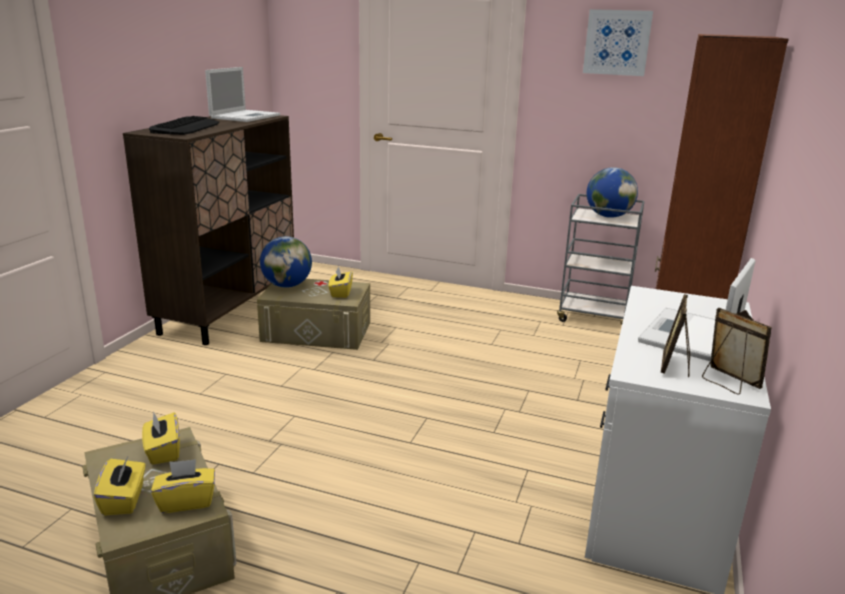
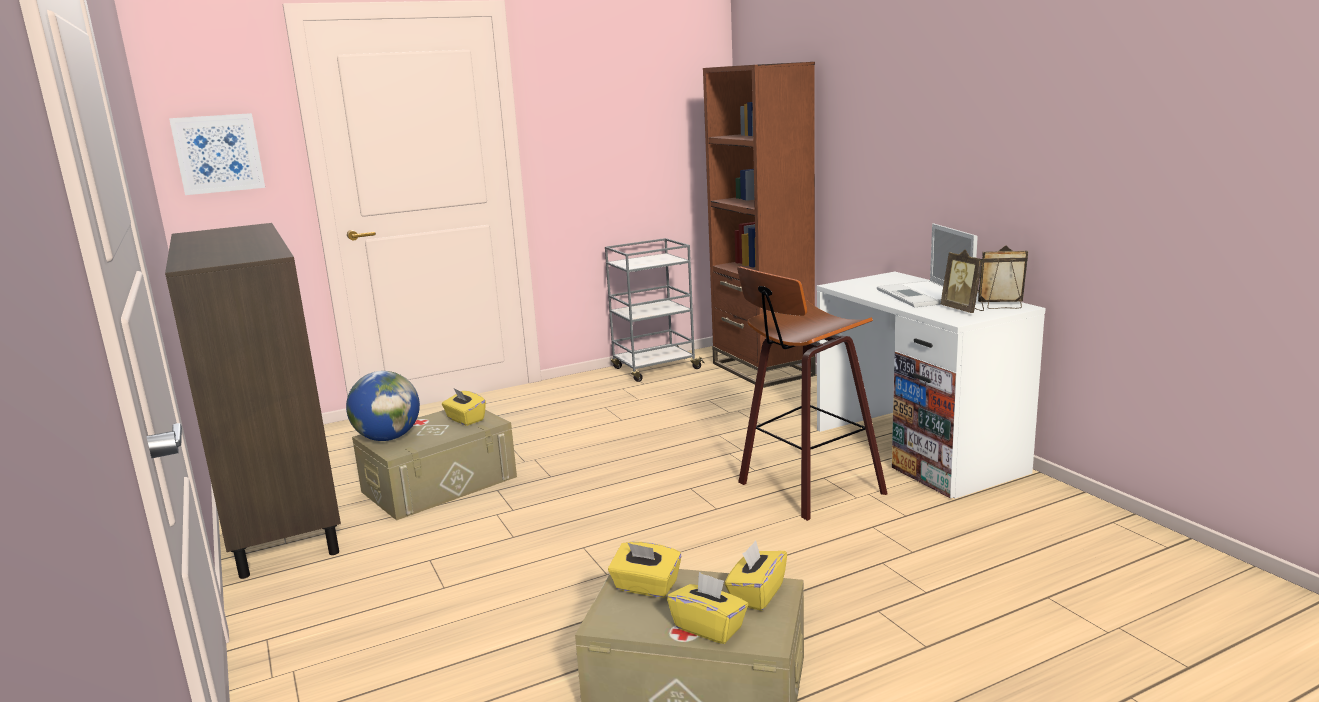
camera: 45 degrees left, 5 degrees down
(186, 127) = (220, 252): keyboard -> none
(246, 116) = (225, 232): laptop -> none
(497, 468) = (805, 488): none -> stool
(608, 216) = (648, 260): globe -> none
(617, 42) = (608, 85): picture -> picture (218, 153)

